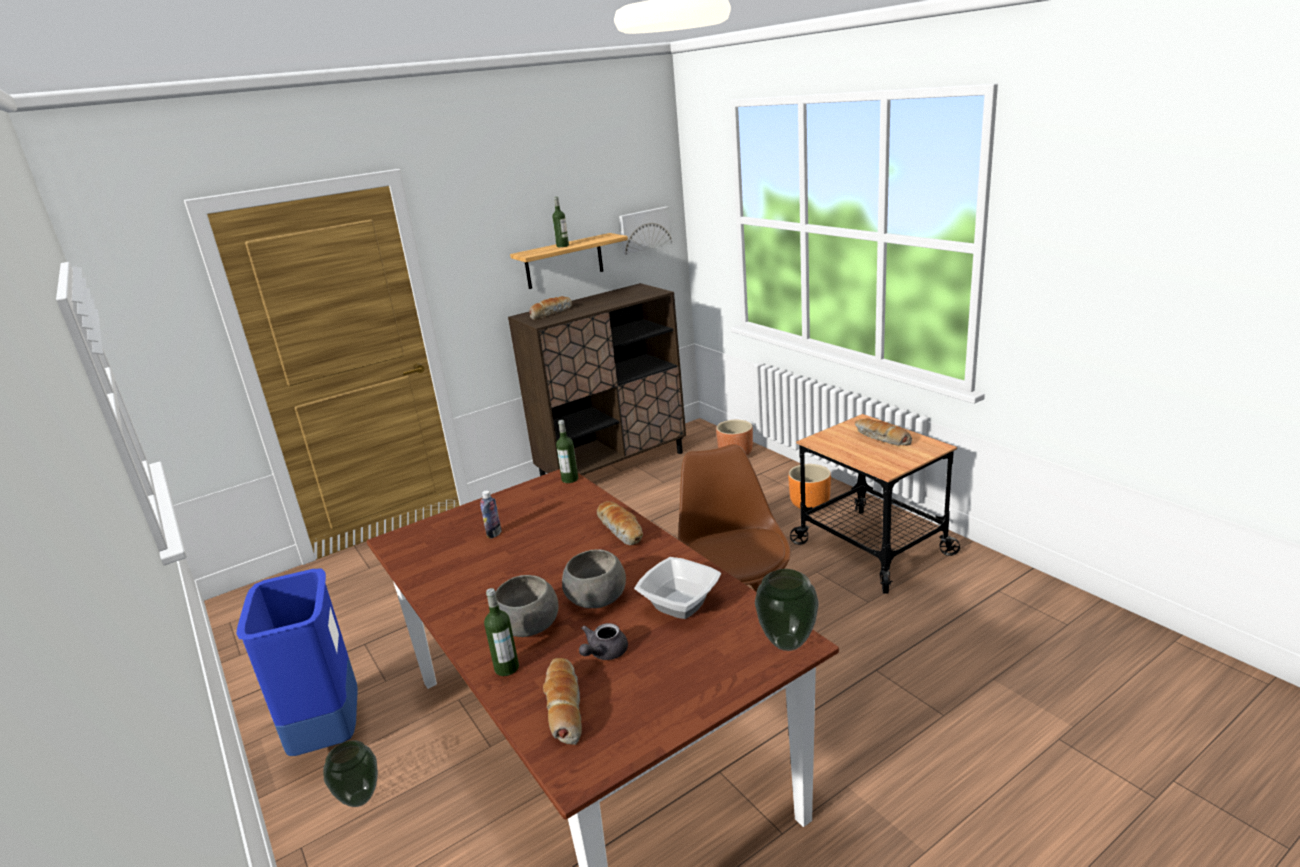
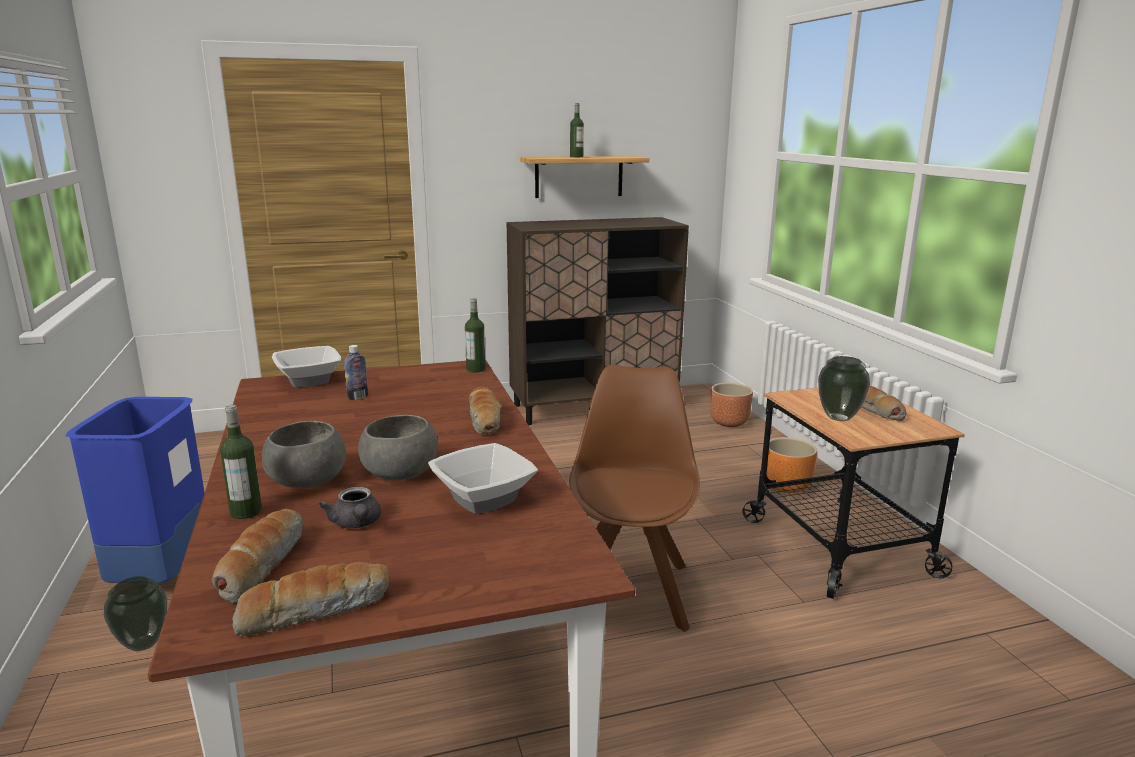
camera: 15 degrees right, 5 degrees down
(432, 527) = (307, 381): none -> bowl
(551, 313) = (549, 224): bread -> bread (315, 610)
(604, 653) = (356, 524): grey teapot -> grey teapot turned 75 degrees counterclockwise
(644, 230) = (676, 160): picture -> none
(787, 643) = (571, 568): vase -> vase (838, 418)

